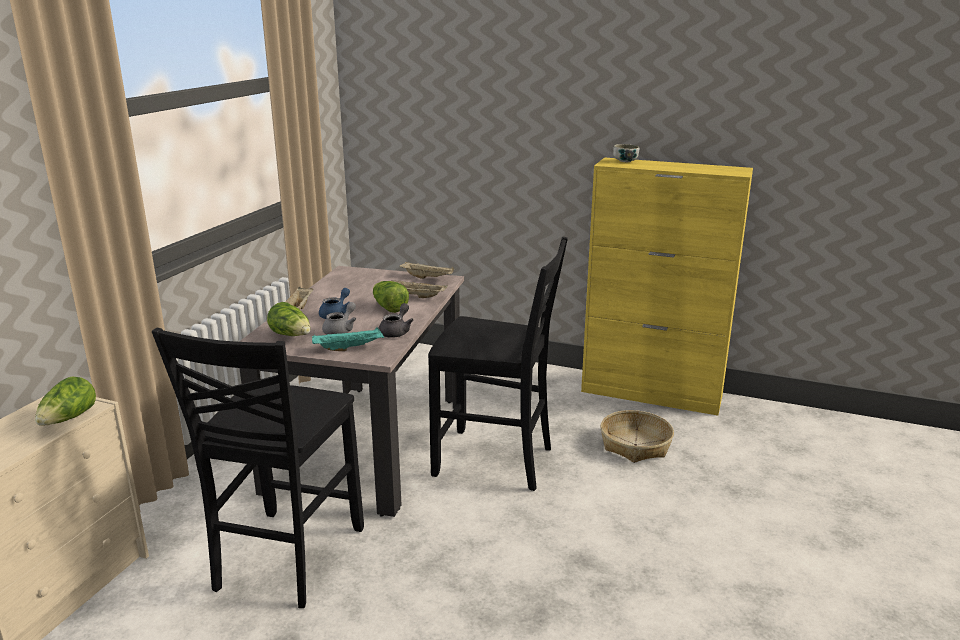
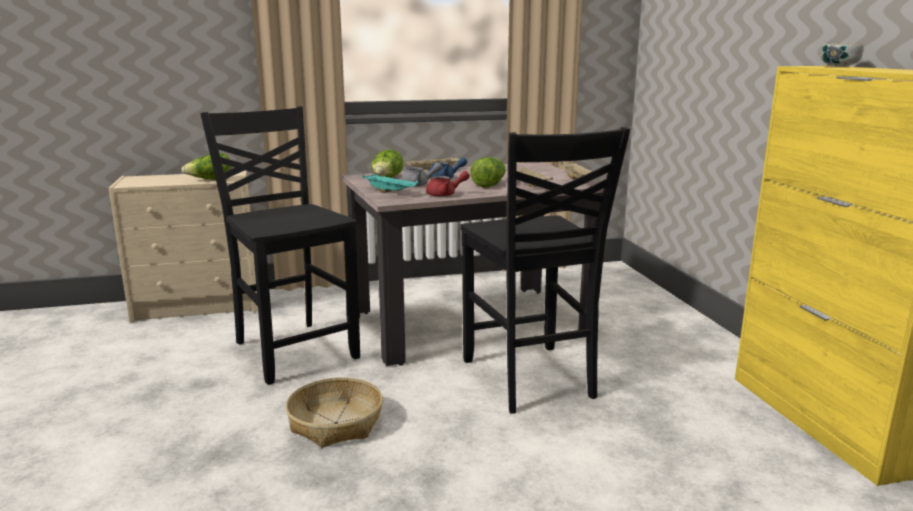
camera: 55 degrees right, 5 degrees down
(286, 559) = (293, 350): black chair -> black chair turned 75 degrees clockwise
(396, 332) = (445, 194): grey teapot -> red teapot
(635, 445) = (690, 444): basket -> basket (336, 423)

